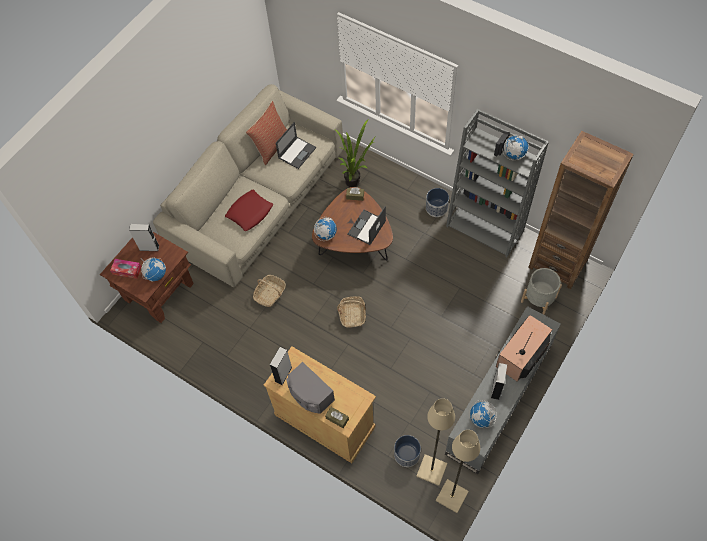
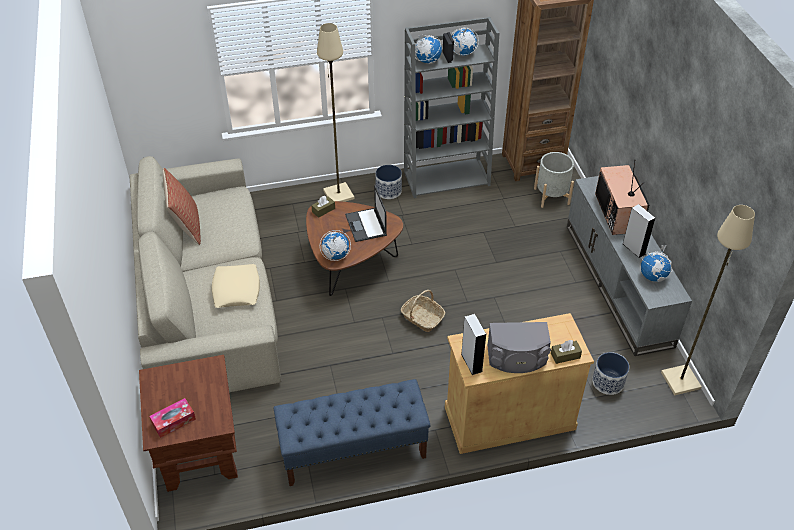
camera: 50 degrees left, 15 degrees down
(149, 247) = (173, 382): grey speaker -> none
(156, 274) = (214, 399): globe -> globe (427, 61)
(226, 360) = (353, 450): none -> blue bench
(250, 212) = (236, 289): red pillow -> beige pillow
(270, 294) = (323, 361): basket -> none
(297, 152) = (222, 212): laptop -> none
(356, 181) = (290, 219): potted plant -> none
(431, 470) = (641, 377): beige floor lamp -> beige floor lamp (338, 195)

